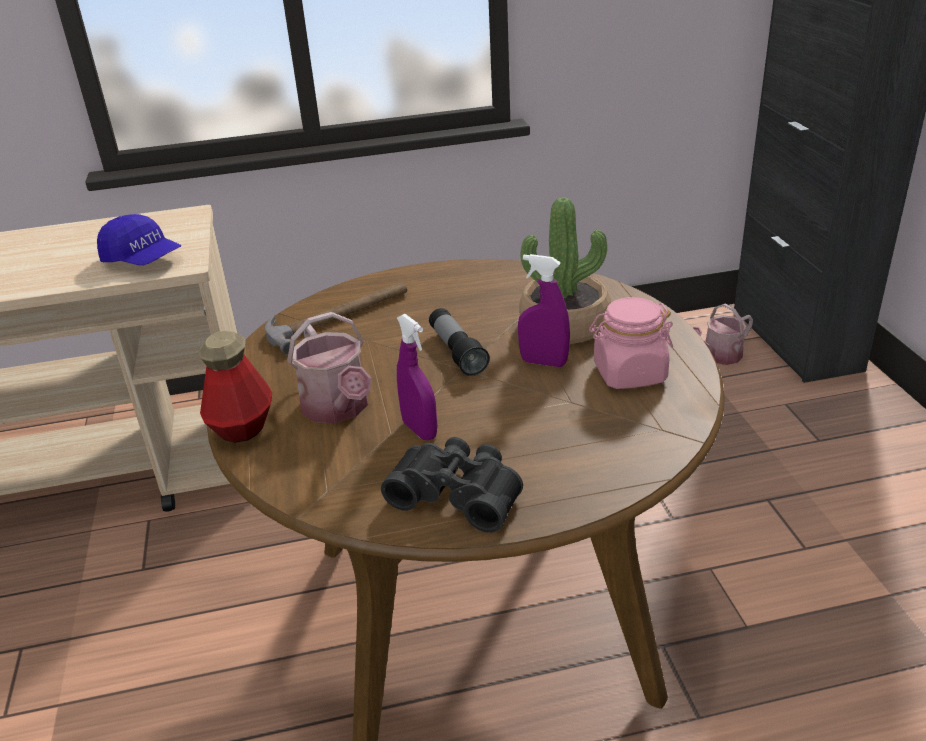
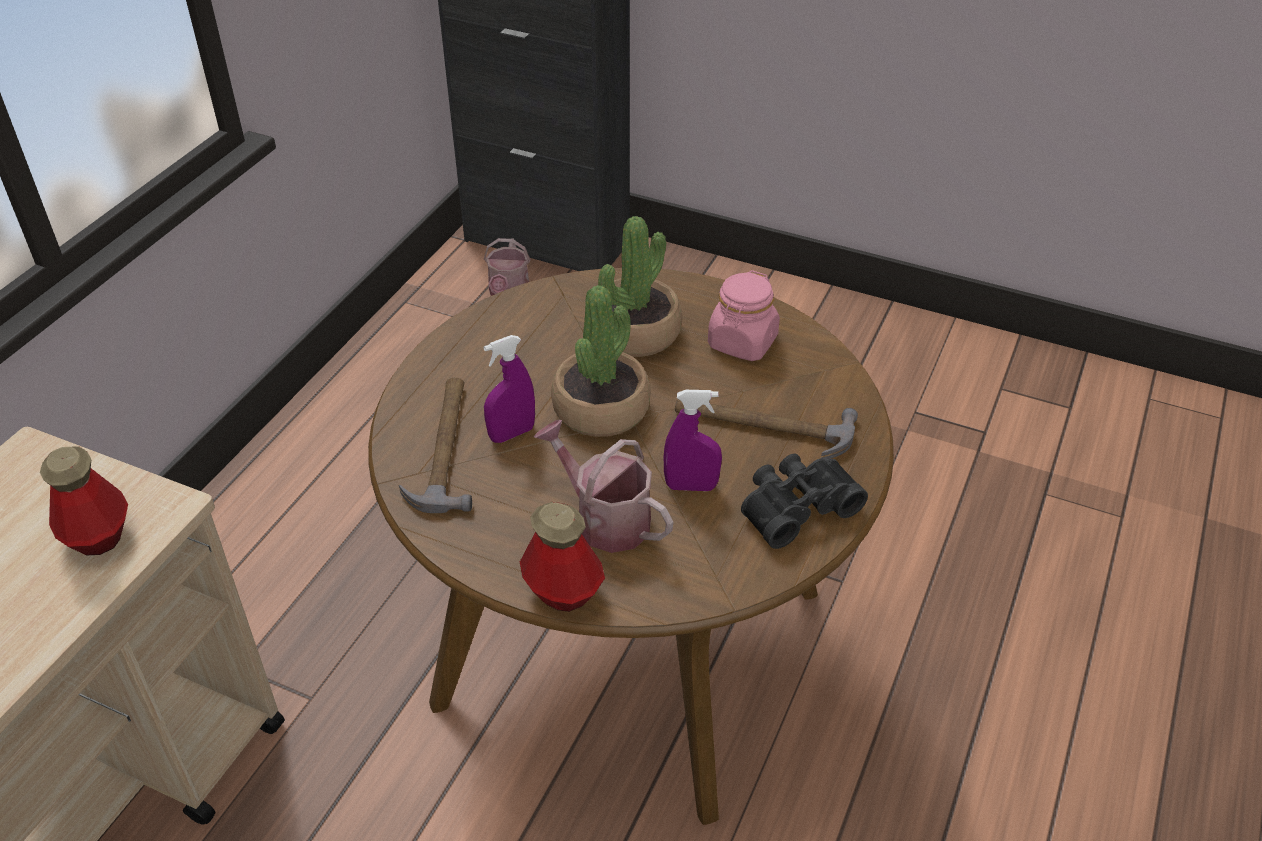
camera: 55 degrees left, 10 degrees up
(143, 260) = (98, 536): blue cap -> bottle
(338, 409) = (605, 518): watering can -> watering can turned 150 degrees counterclockwise
(457, 352) = (601, 408): flashlight -> potted plant
(538, 431) = (762, 426): none -> hammer
(543, 362) = (675, 373): purple spray bottle -> purple spray bottle (512, 434)

